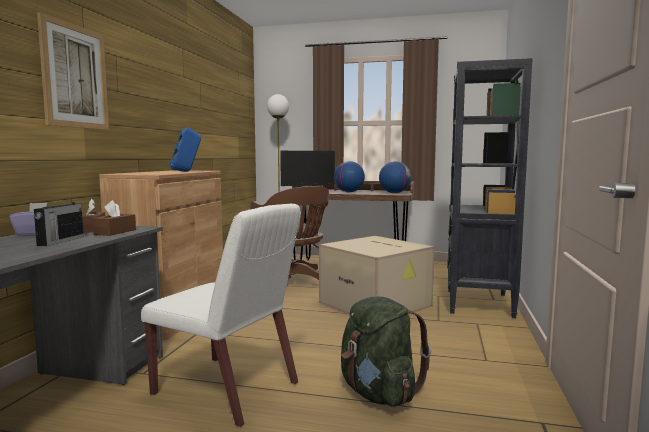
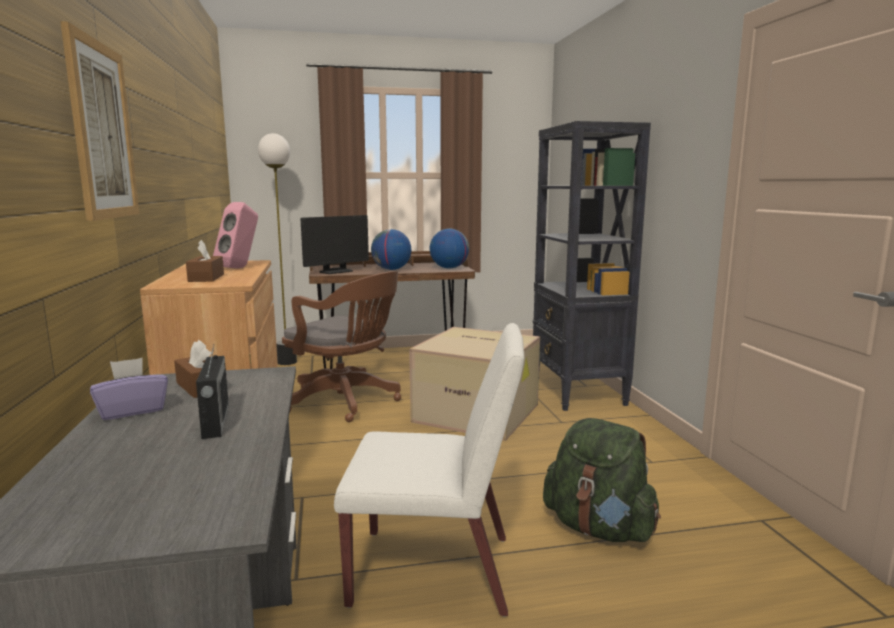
camera: 25 degrees left, 5 degrees up
(115, 232) = (254, 388): brown tissue box -> brown tissue box (206, 278)
(186, 171) = (240, 268): blue speaker -> pink speaker

